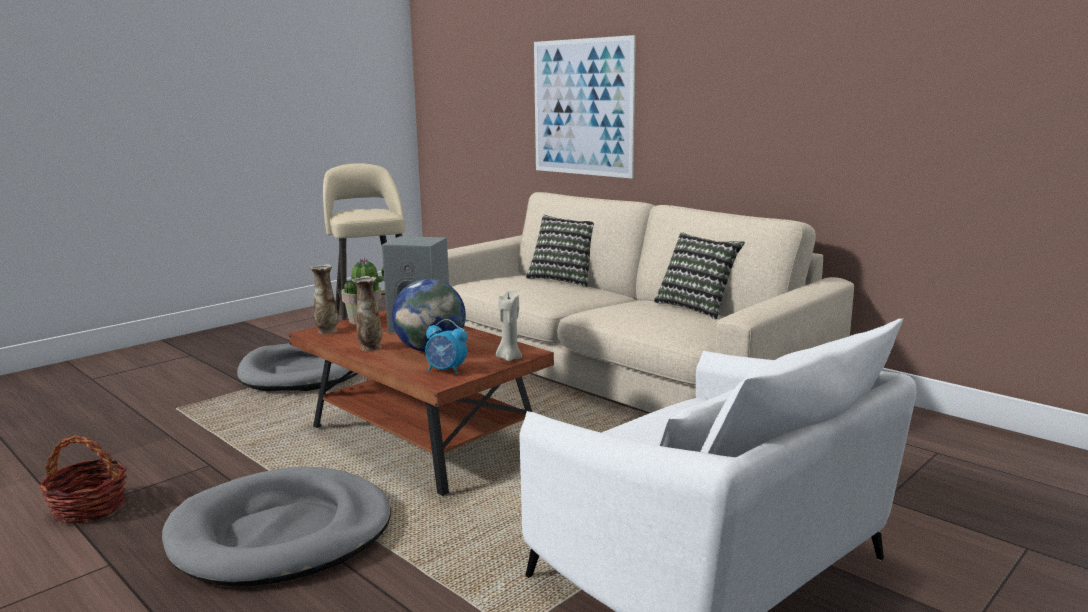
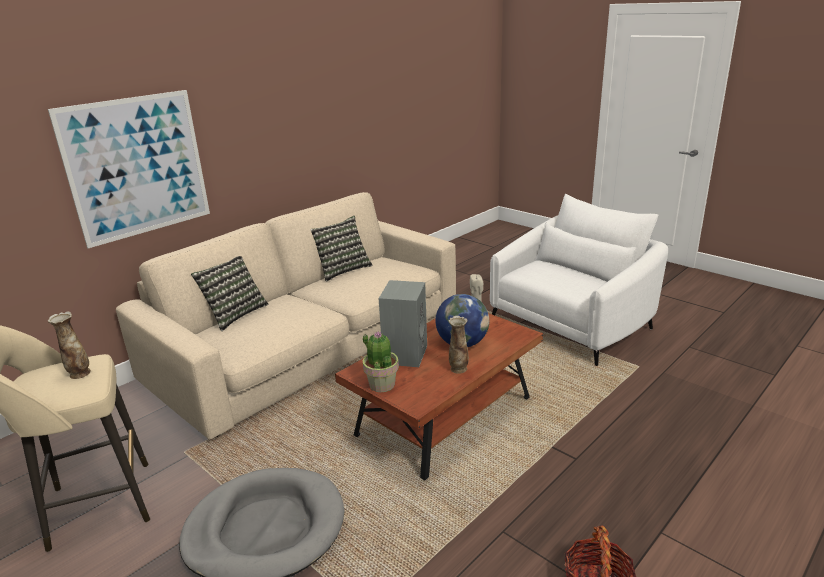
camera: 90 degrees left, 10 degrees up
(281, 533) = (591, 457): grey dog bed -> none
(327, 331) = (414, 398): vase -> vase (79, 374)
(446, 370) = (504, 333): alarm clock -> none

